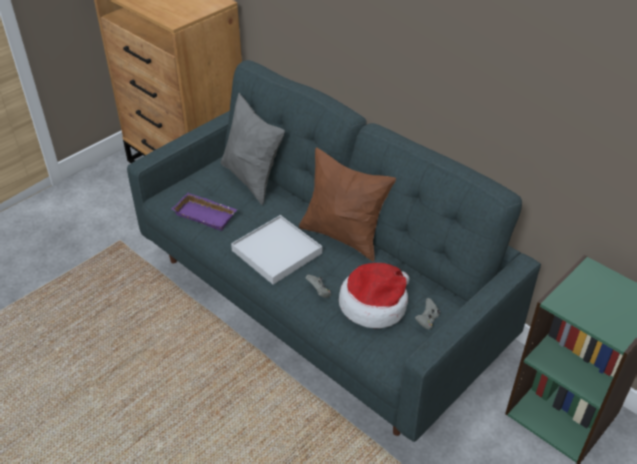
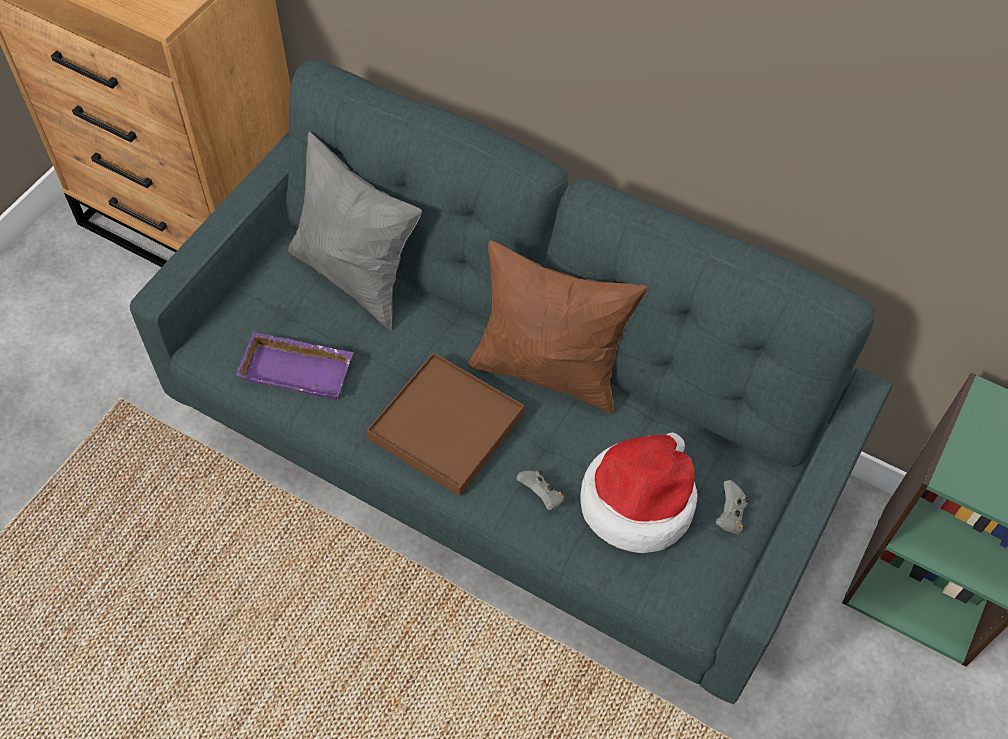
camera: 15 degrees left, 15 degrees up
(276, 252) = (445, 426): white tray -> brown tray

